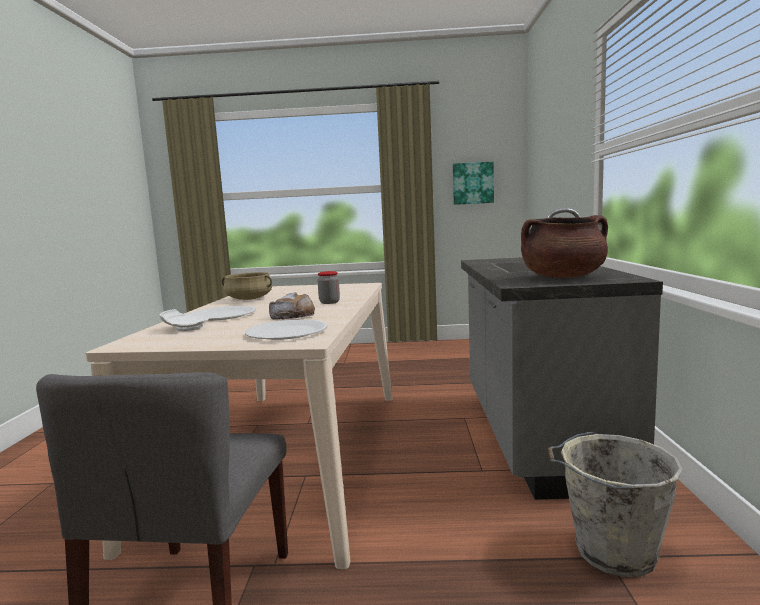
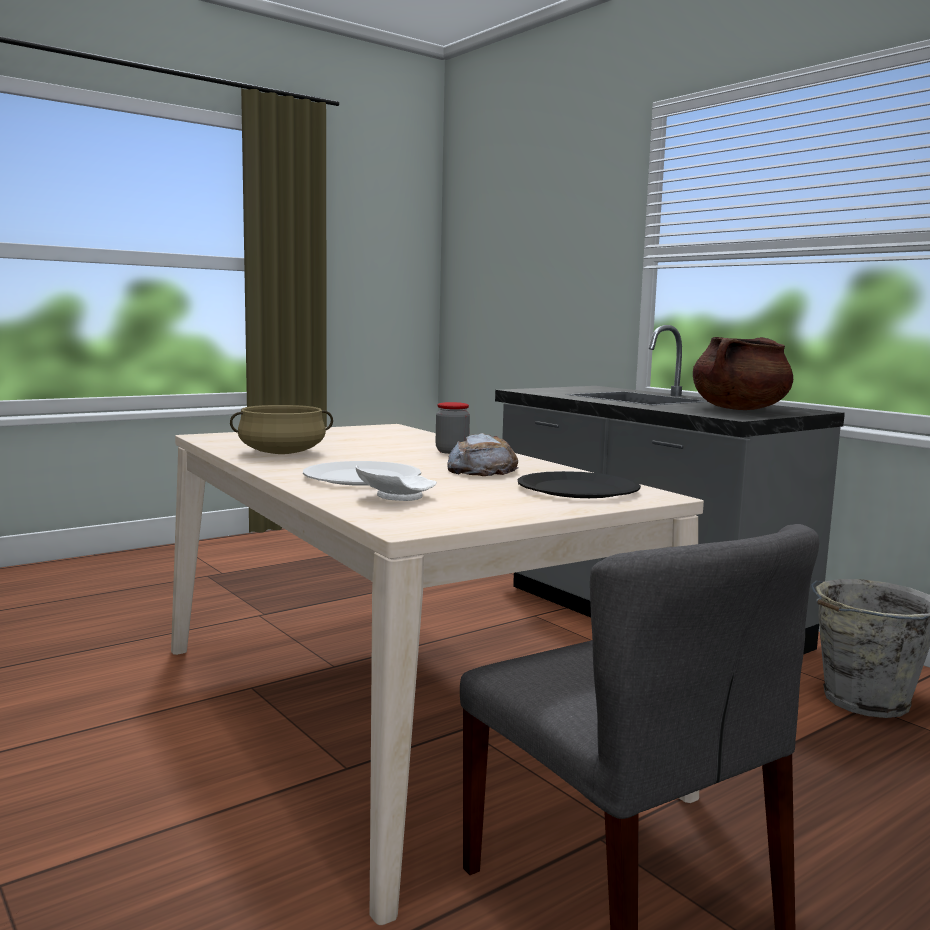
camera: 40 degrees left, 0 degrees up
(287, 332) = (578, 489): white plate -> black plate
(473, 183) = (373, 271): picture -> none

